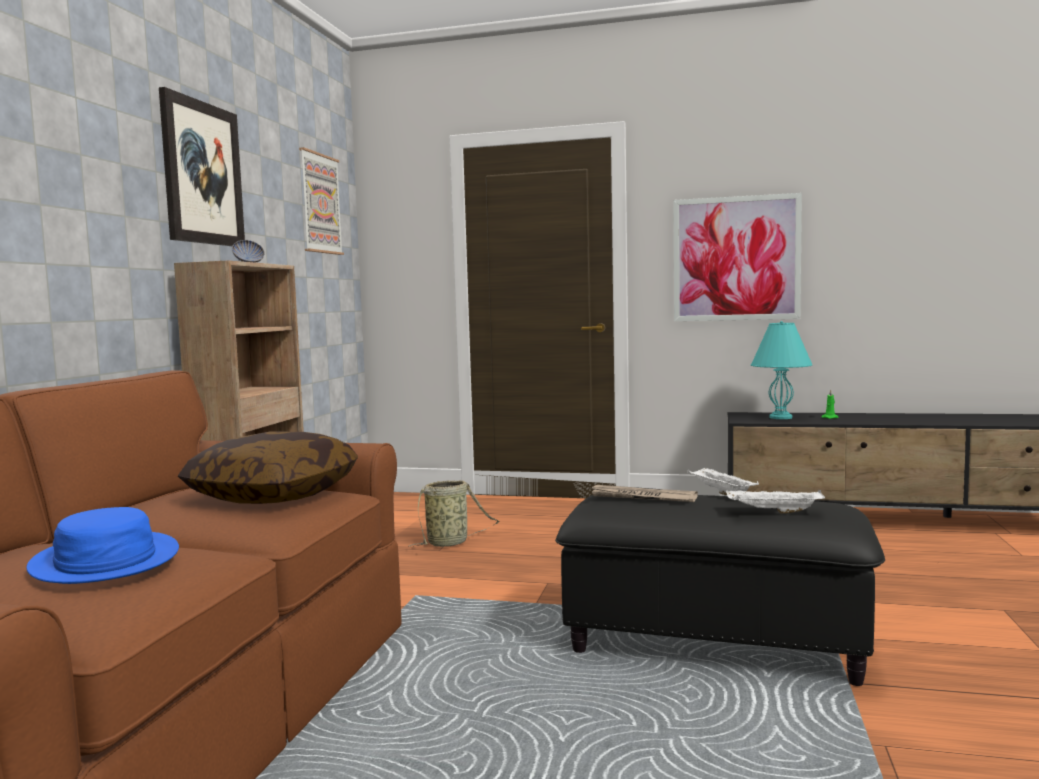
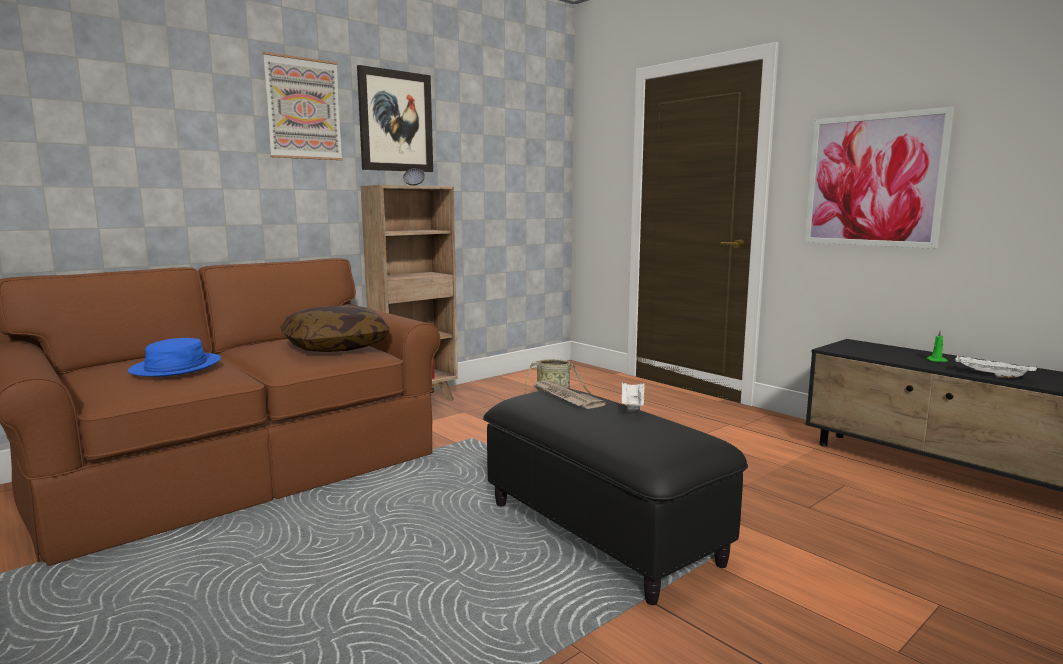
camera: 35 degrees right, 5 degrees up
(320, 204) = (525, 134): picture -> picture (303, 109)
(773, 512) = (622, 431): white tray -> white tray (991, 376)
(781, 417) = (883, 352): turquoise table lamp -> none

